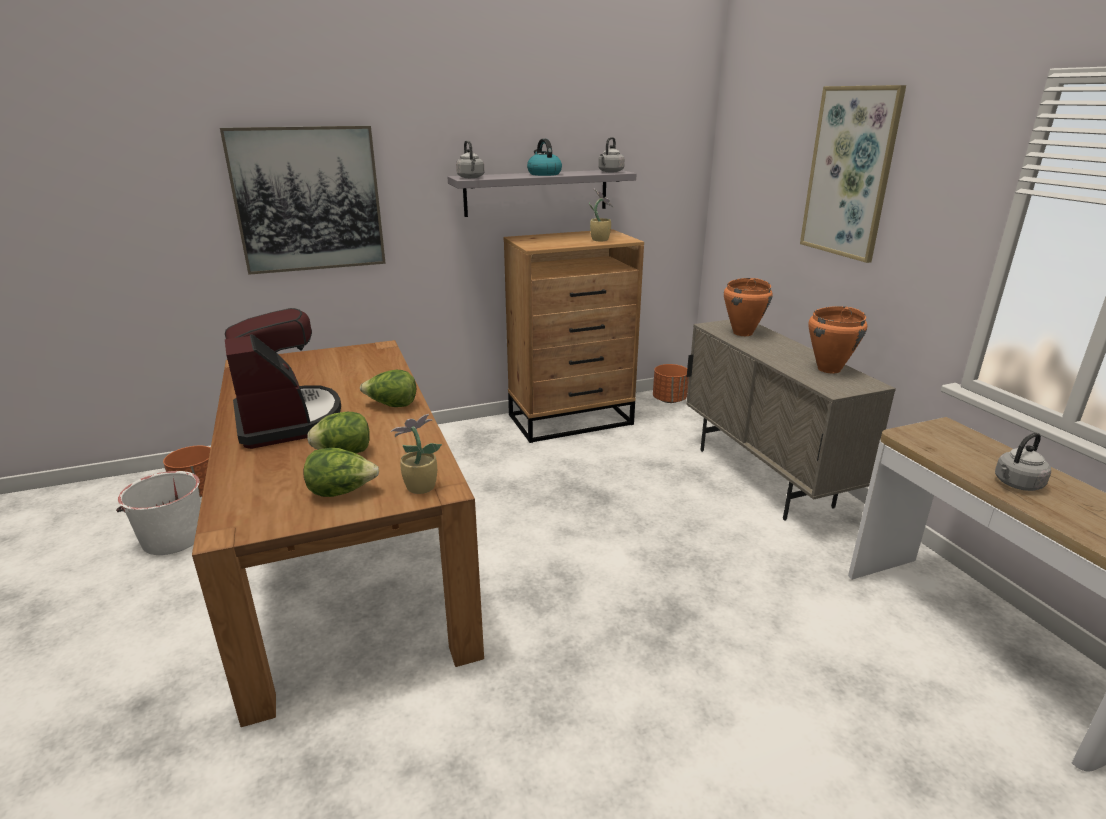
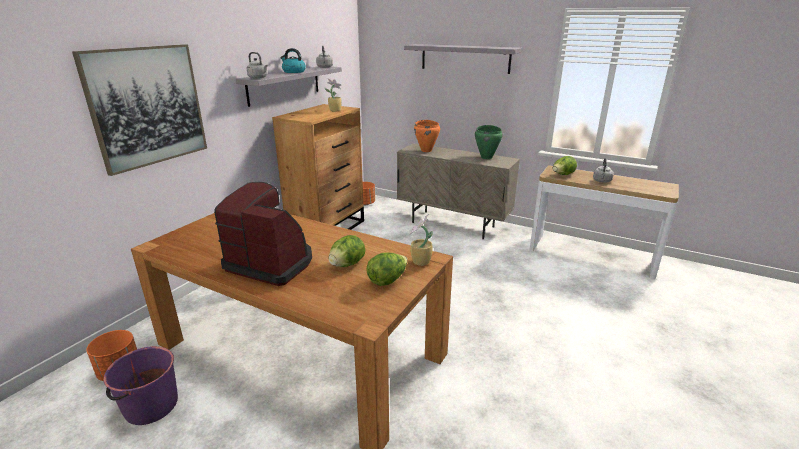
camera: 40 degrees left, 0 degrees up
(173, 538) = (150, 406): white bucket -> purple bucket
(391, 405) = (320, 234): lettuce -> lettuce (562, 175)
(829, 369) = (486, 157): orange cooking pot -> green cooking pot
(850, 173) = (465, 58): picture -> grey shelf

